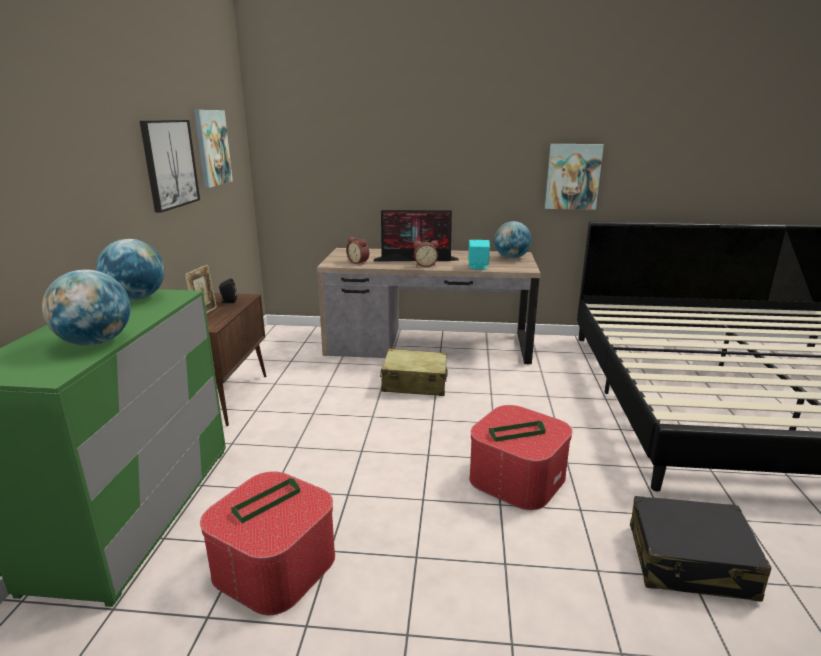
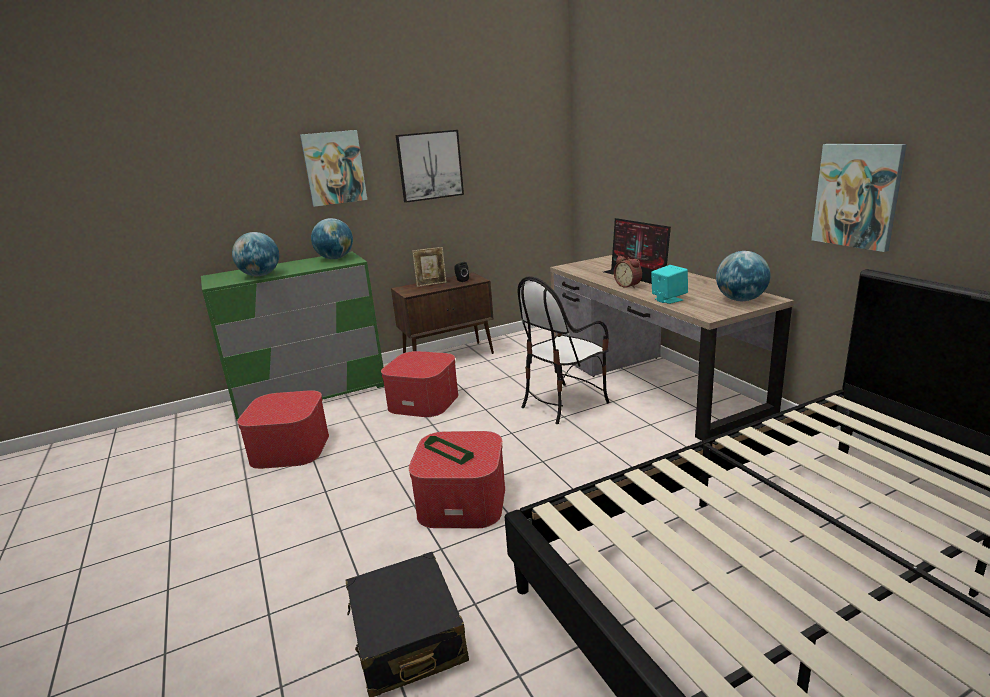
camera: 60 degrees right, 0 degrees up
(212, 148) = (499, 150): picture -> picture (334, 168)
(266, 502) = (287, 403): green tray -> none
(303, 440) = (423, 401): none -> ottoman
(359, 262) = (589, 270): alarm clock -> none
(414, 383) = (564, 403): beige suitcase -> chair

